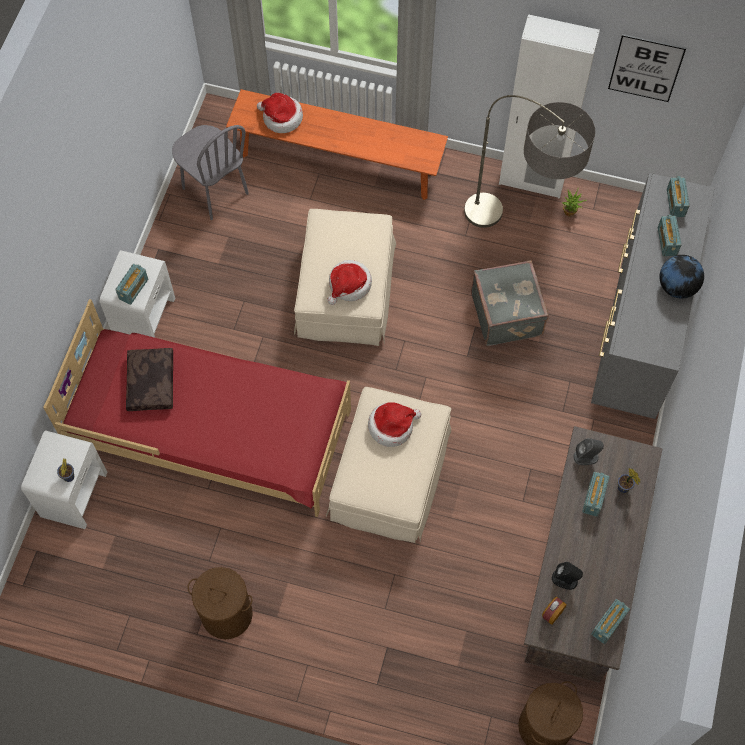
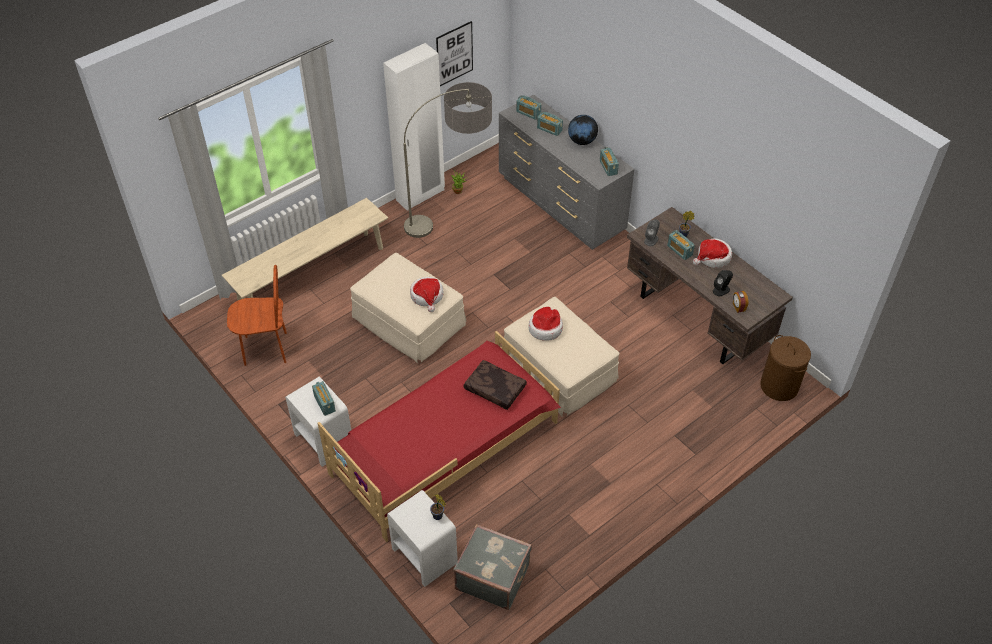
camera: 55 degrees left, 15 degrees down
(150, 382) = (398, 439): brown pillow -> brown pillow (494, 389)
(215, 191) = (265, 349): grey chair -> brown chair
(227, 614) = (588, 510): brown laundry basket -> none
(281, 118) = (267, 266): hat -> hat (712, 258)
(338, 163) = (312, 275): orange bench -> beige bench
(507, 314) = (499, 255): grey suitcase -> grey suitcase (492, 576)
(608, 624) = (762, 286): radio -> radio (608, 167)

